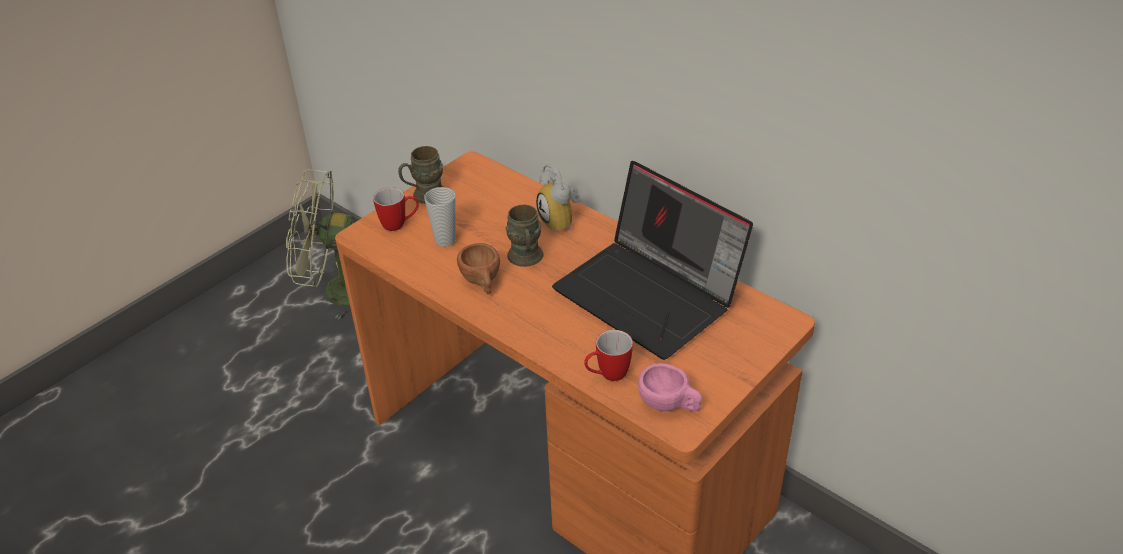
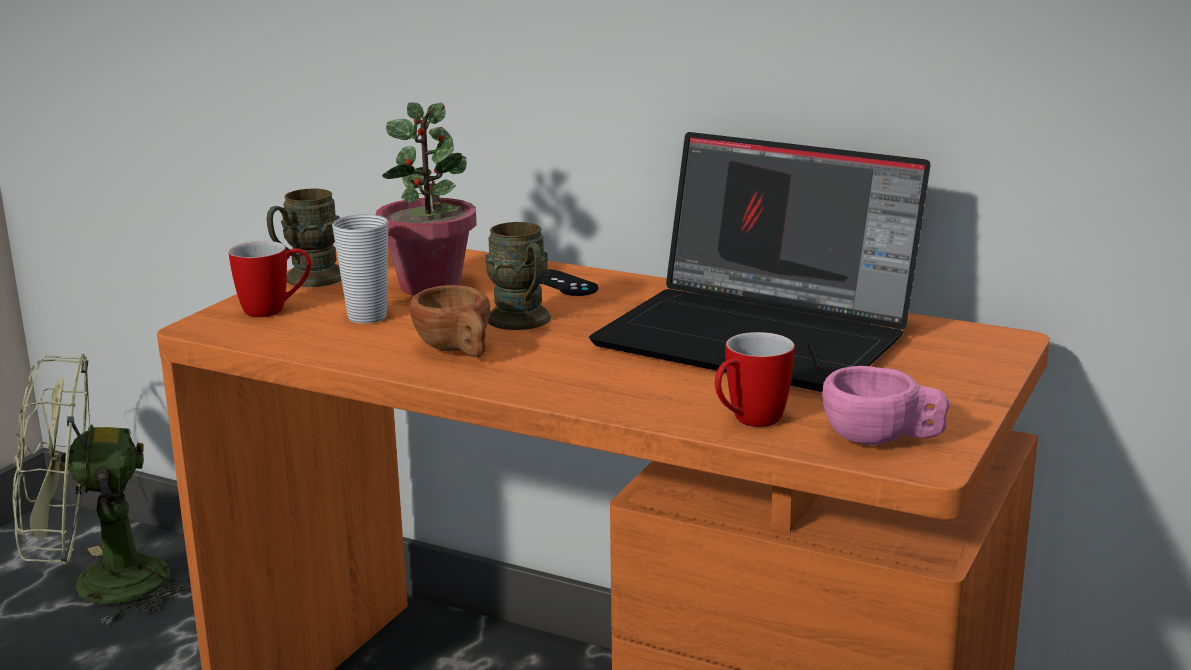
camera: 15 degrees left, 20 degrees down
(489, 213) = (431, 286): none -> potted plant
(562, 222) = (562, 283): alarm clock -> black game controller

